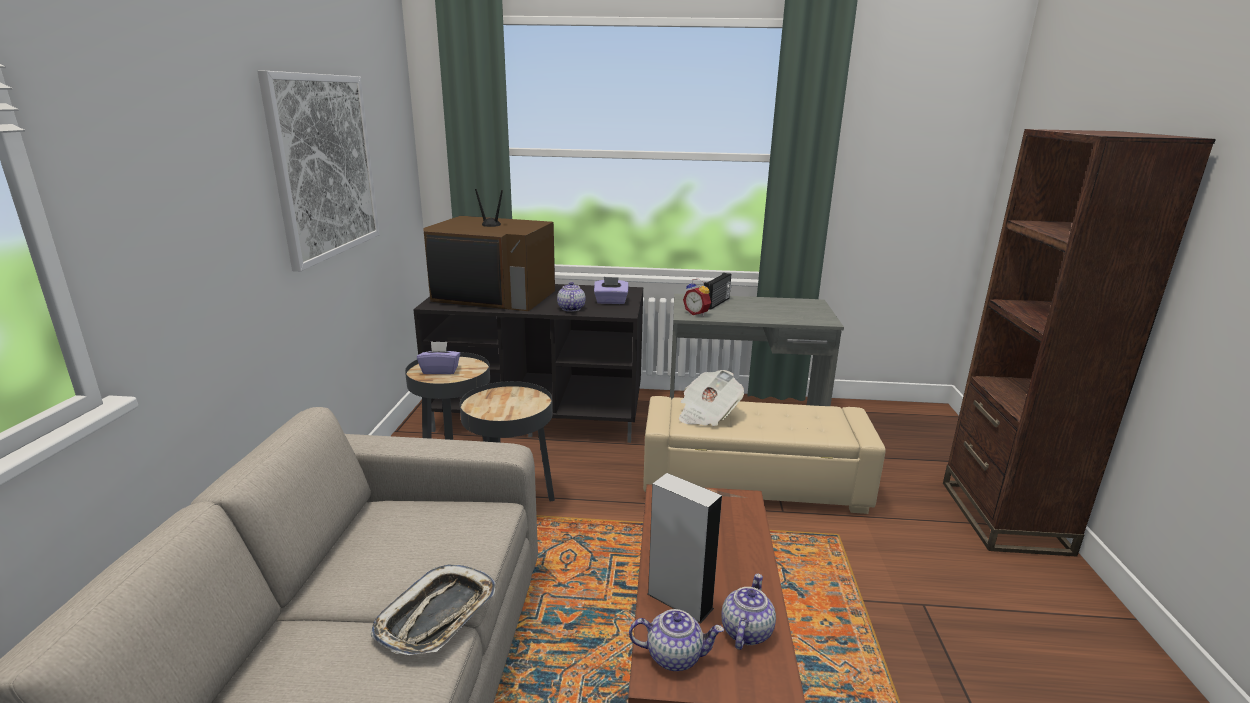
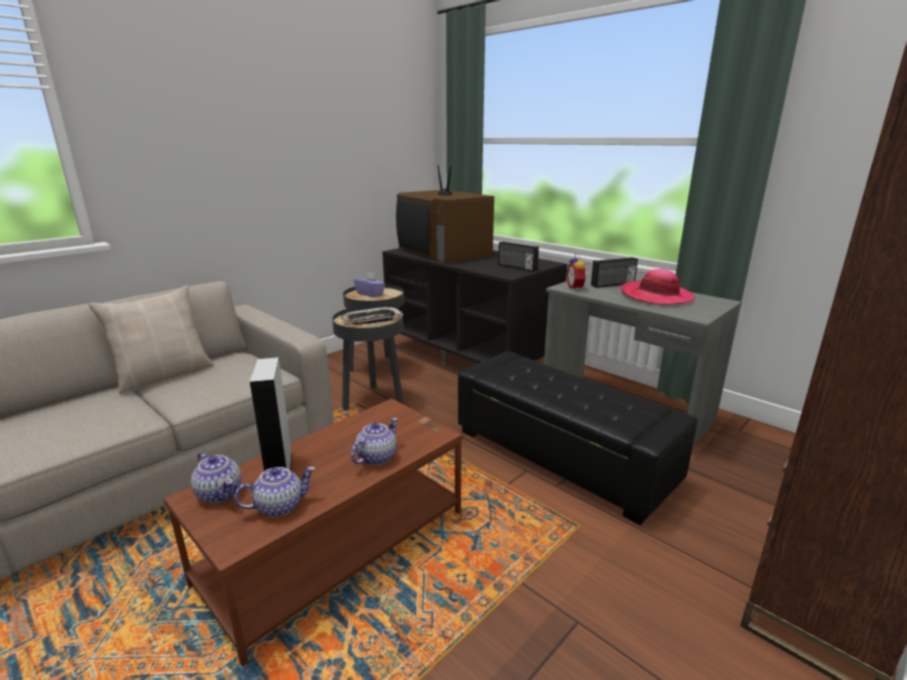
camera: 40 degrees right, 0 degrees up
(324, 166) = (317, 139): picture -> none
(326, 577) = (164, 375): none -> beige pillow
(437, 616) = (161, 410): tray -> tray (372, 320)
(570, 308) = (477, 266): teapot -> teapot (376, 457)
(611, 301) = (517, 267): purple tissue box -> radio
(707, 414) = (525, 374): newspaper -> none
(753, 484) = (561, 456): beige ottoman -> black ottoman
(767, 308) = (656, 296): none -> hat

